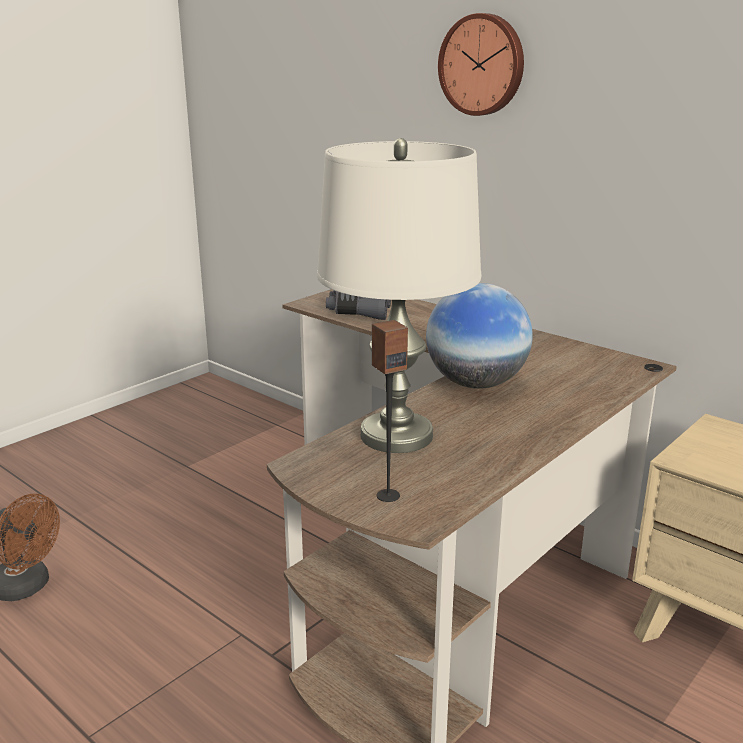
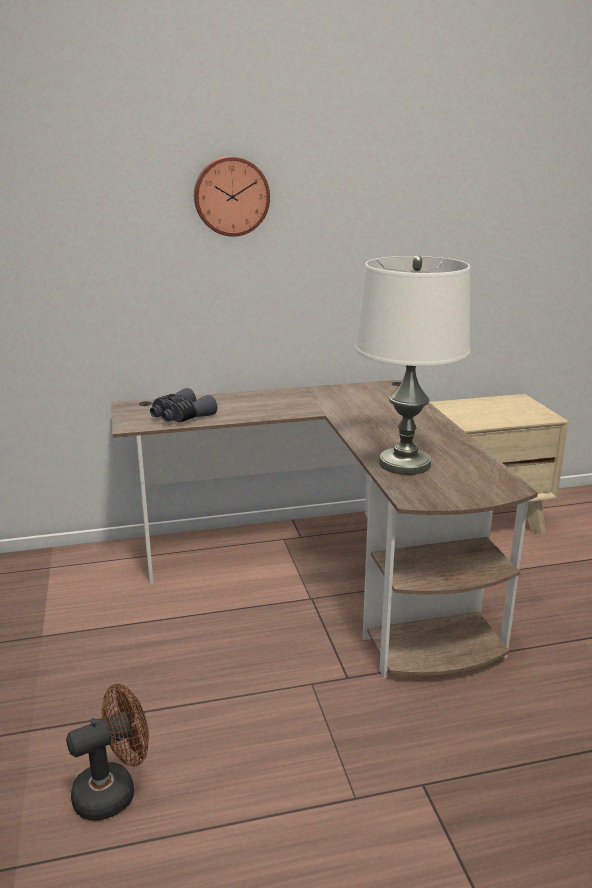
camera: 55 degrees left, 0 degrees up
(388, 495) = (477, 487): speaker -> none
(476, 384) = (360, 424): globe -> none

